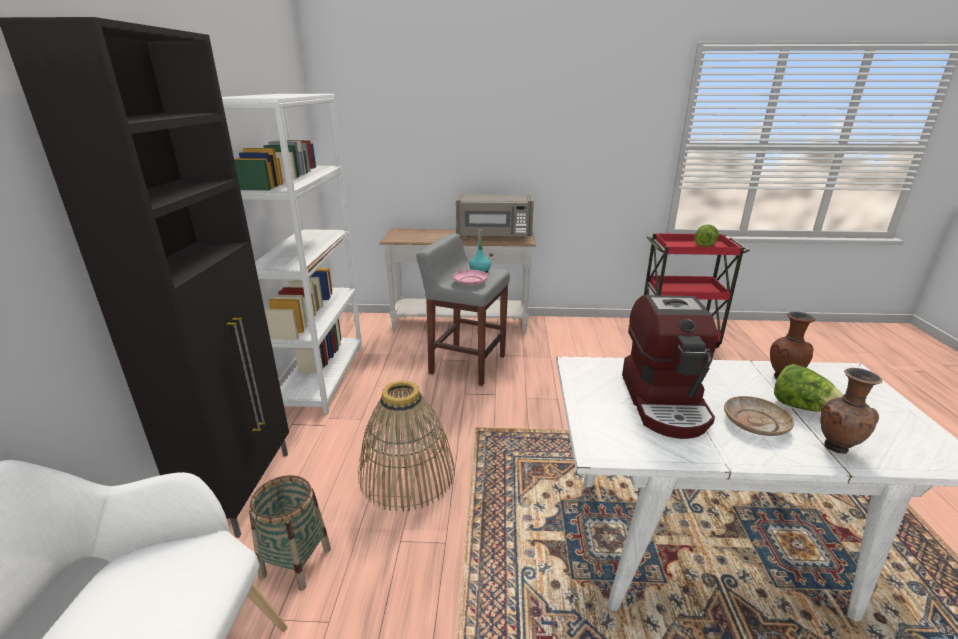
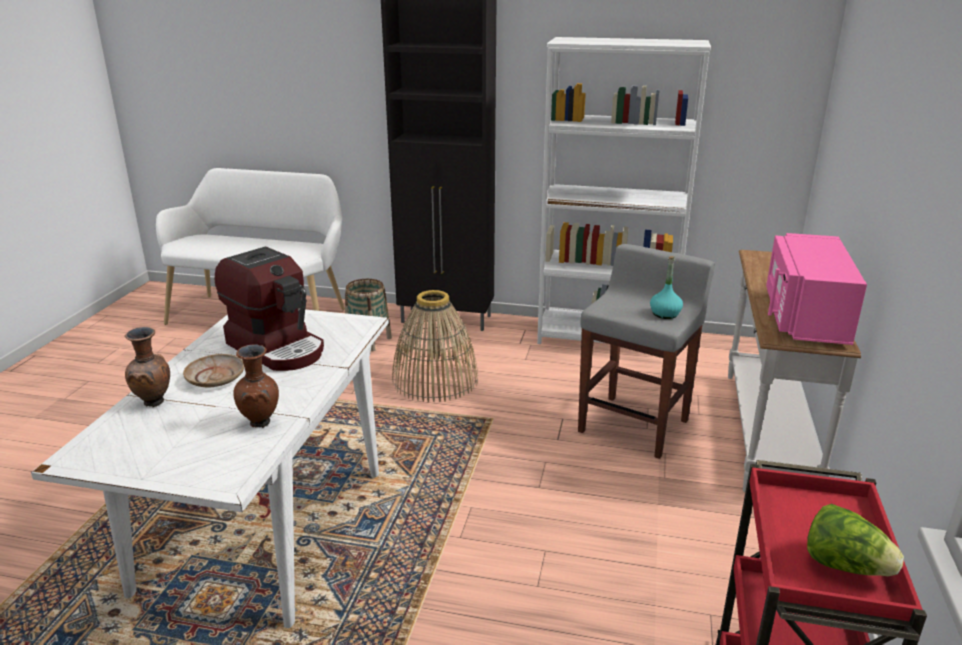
camera: 100 degrees right, 0 degrees up
(470, 282) = (619, 305): pink plate -> none
(494, 235) = (804, 317): grey microwave -> pink microwave
(665, 402) = (278, 348): coffee machine -> coffee machine turned 150 degrees counterclockwise
(800, 407) = (211, 411): lettuce -> none

